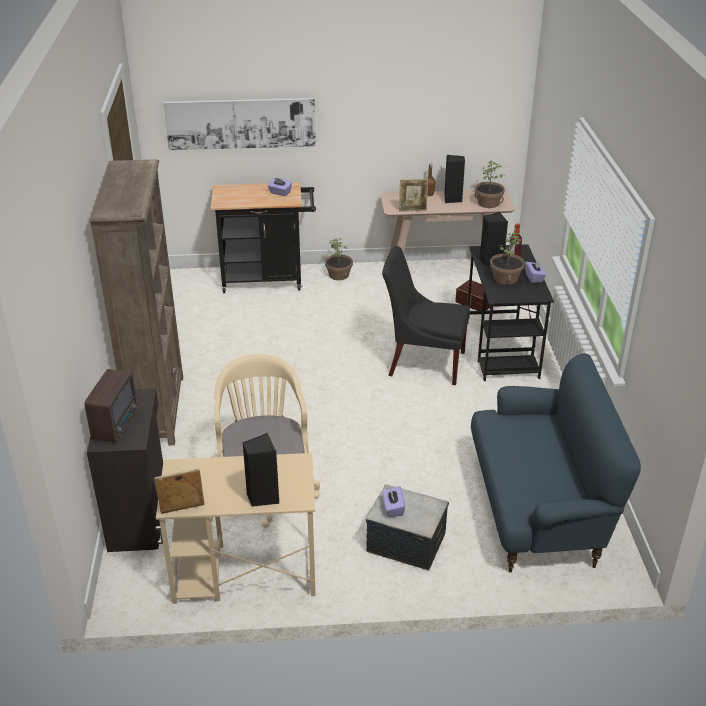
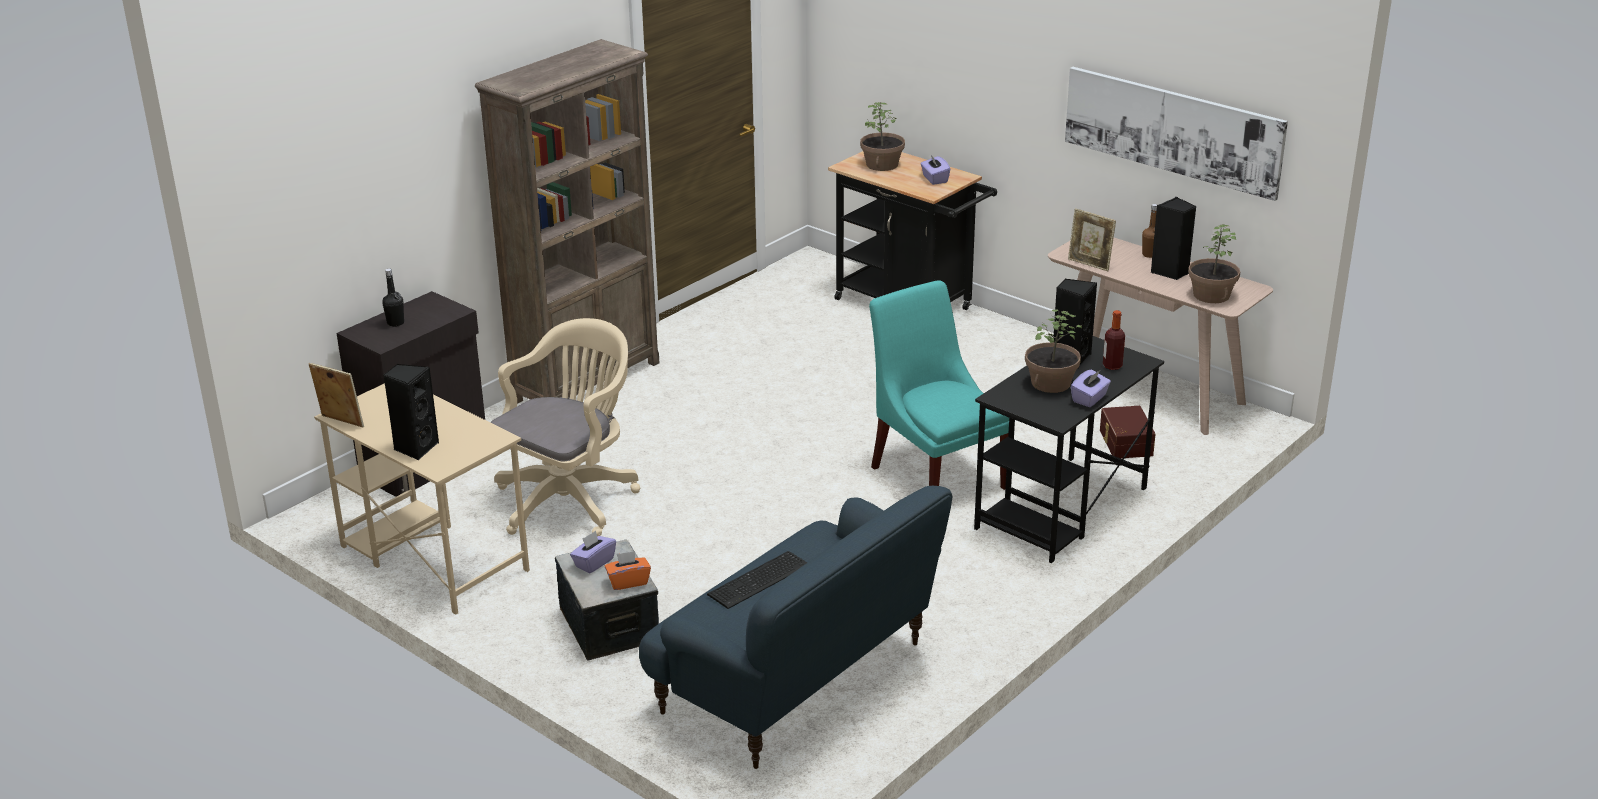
camera: 45 degrees right, 5 degrees down
(117, 423) = (395, 323): radio -> black bottle
(241, 123) = (920, 65): picture -> picture (1172, 131)
(339, 275) = (1003, 337): potted plant -> potted plant (882, 165)
(423, 362) = (936, 474): black chair -> turquoise chair
(428, 507) = (628, 582): none -> orange tissue box
(512, 460) = (760, 580): none -> keyboard

